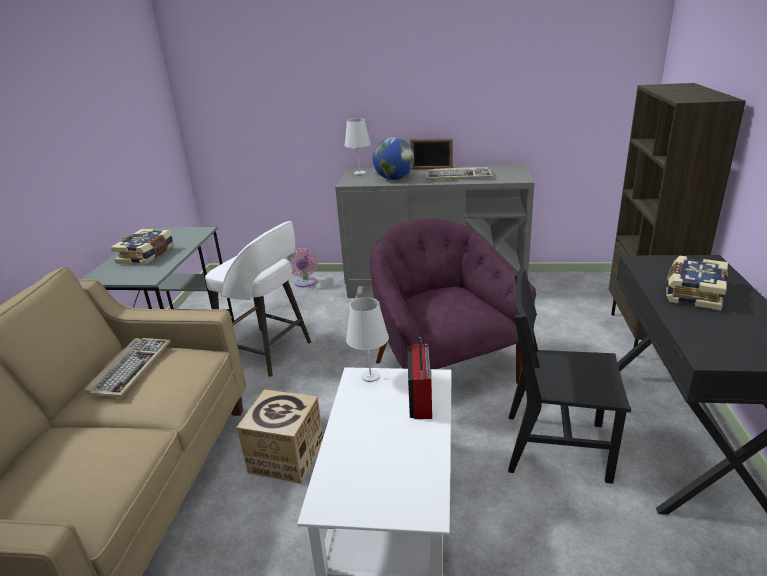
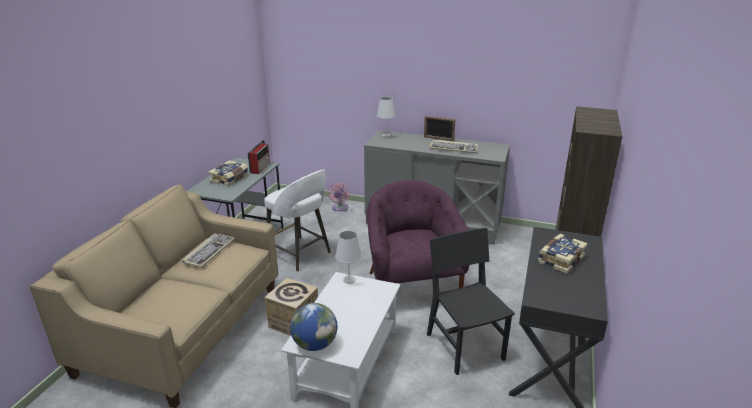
camera: 10 degrees right, 0 degrees up
(394, 179) = (407, 144): globe -> globe (314, 345)
(420, 398) = (373, 297): radio -> radio (260, 168)
(556, 447) = (465, 346): black chair -> black chair turned 45 degrees clockwise

